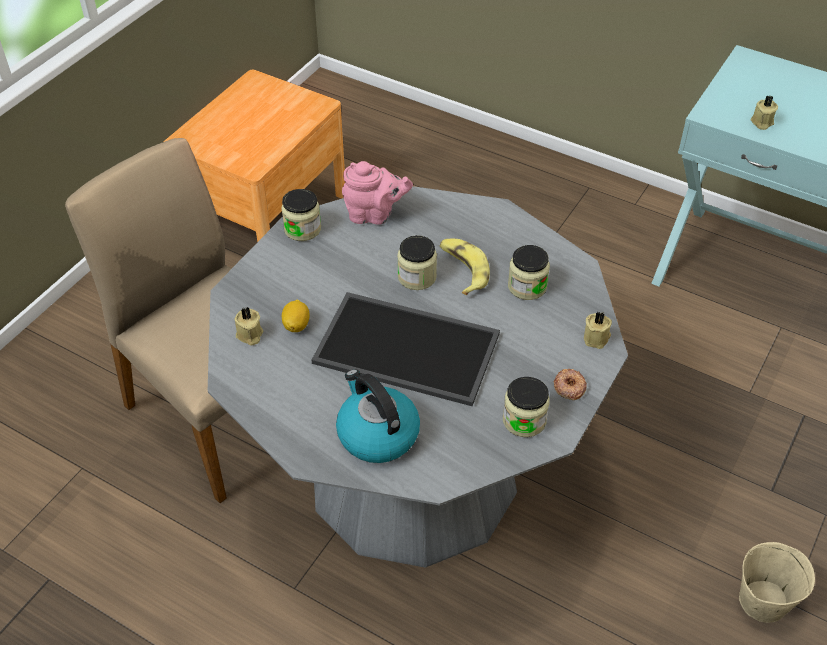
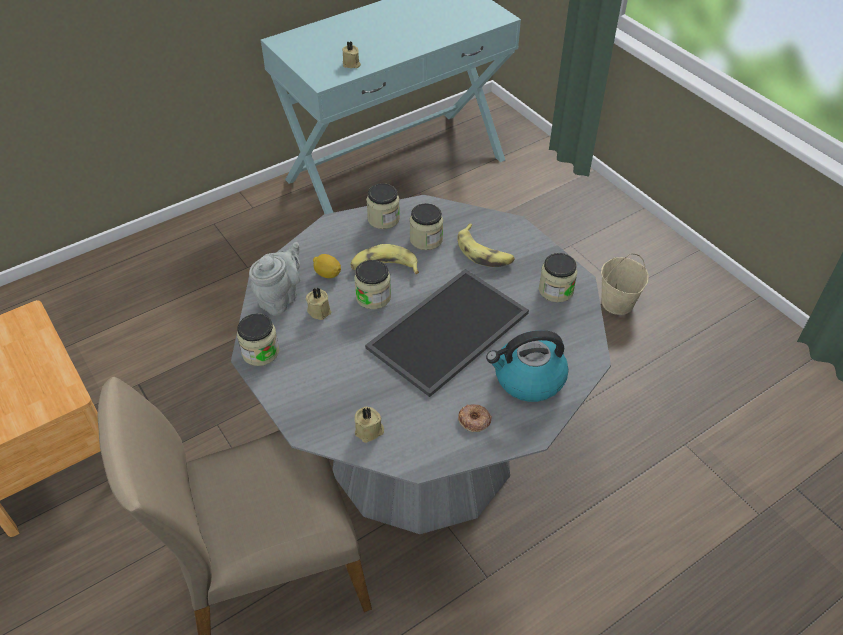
camera: 65 degrees left, 0 degrees up
(296, 325) = (378, 393): lemon -> lemon (327, 274)
(374, 215) = (280, 298): pink teapot -> grey teapot
(533, 243) = (383, 219): none -> jar
(541, 340) = (484, 252): none -> banana
(569, 387) = (537, 255): donut -> donut (474, 420)
(597, 338) = (499, 224): beige candle -> beige candle (319, 310)

